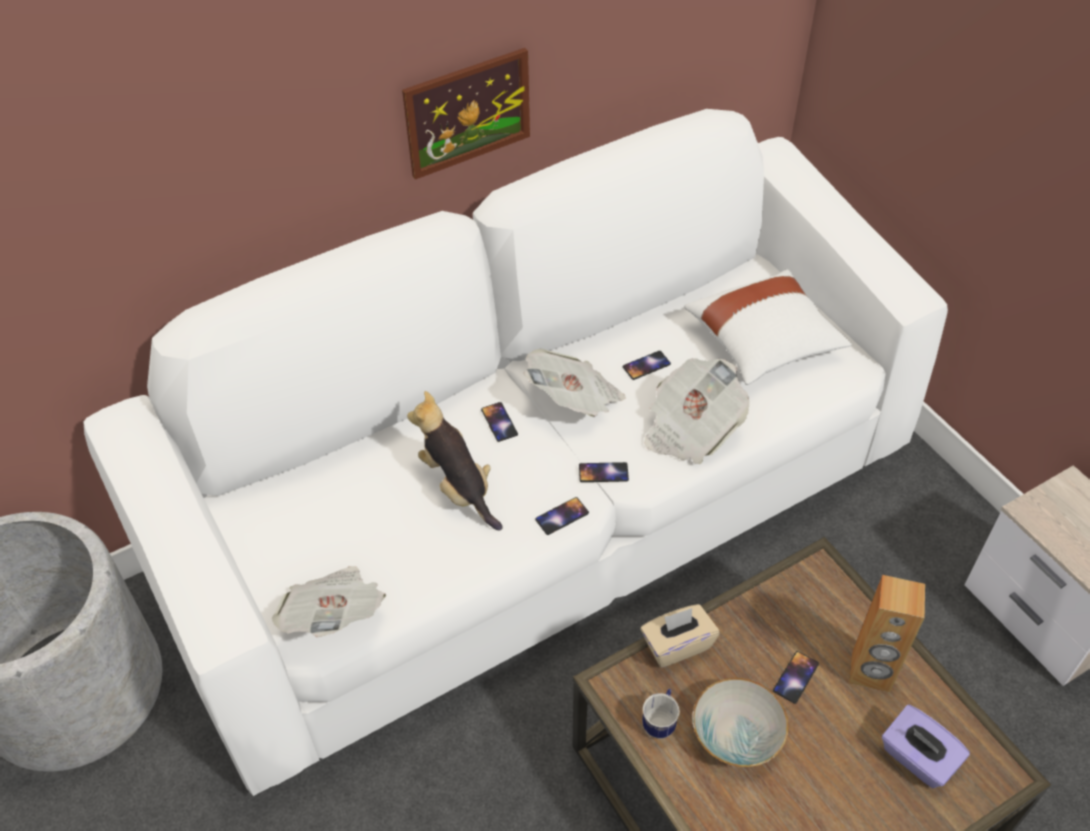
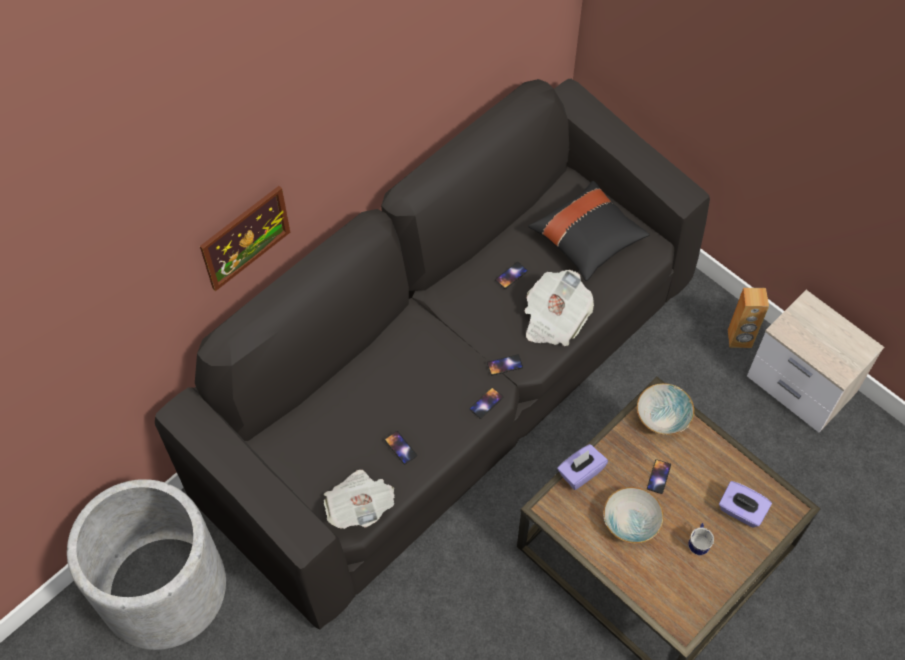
camera: 15 degrees left, 10 degrees up
(458, 487) = (410, 396): plush toy -> none
(467, 112) = (373, 146): picture -> picture (245, 237)
(499, 422) = (422, 342): phone -> phone (400, 448)
(547, 511) = (452, 383): white sofa -> black sofa
(574, 400) = (469, 313): newspaper -> none
(660, 722) = (582, 525): mug -> mug (698, 543)
(677, 645) = (580, 472): beige tissue box -> purple tissue box
(763, 343) = (587, 240): white pillow -> black pillow
(821, 594) = (663, 417): none -> bowl
(870, 672) = (703, 462): brown speaker -> brown speaker (739, 339)

